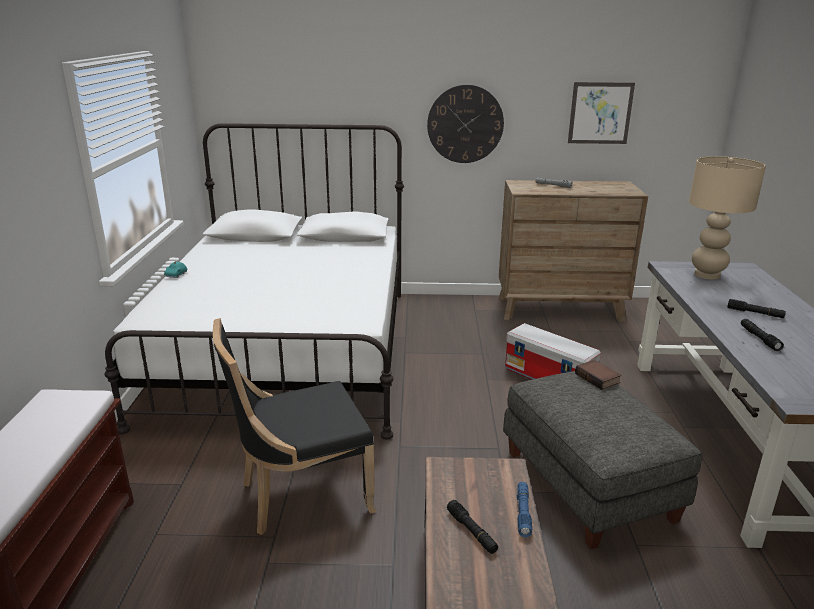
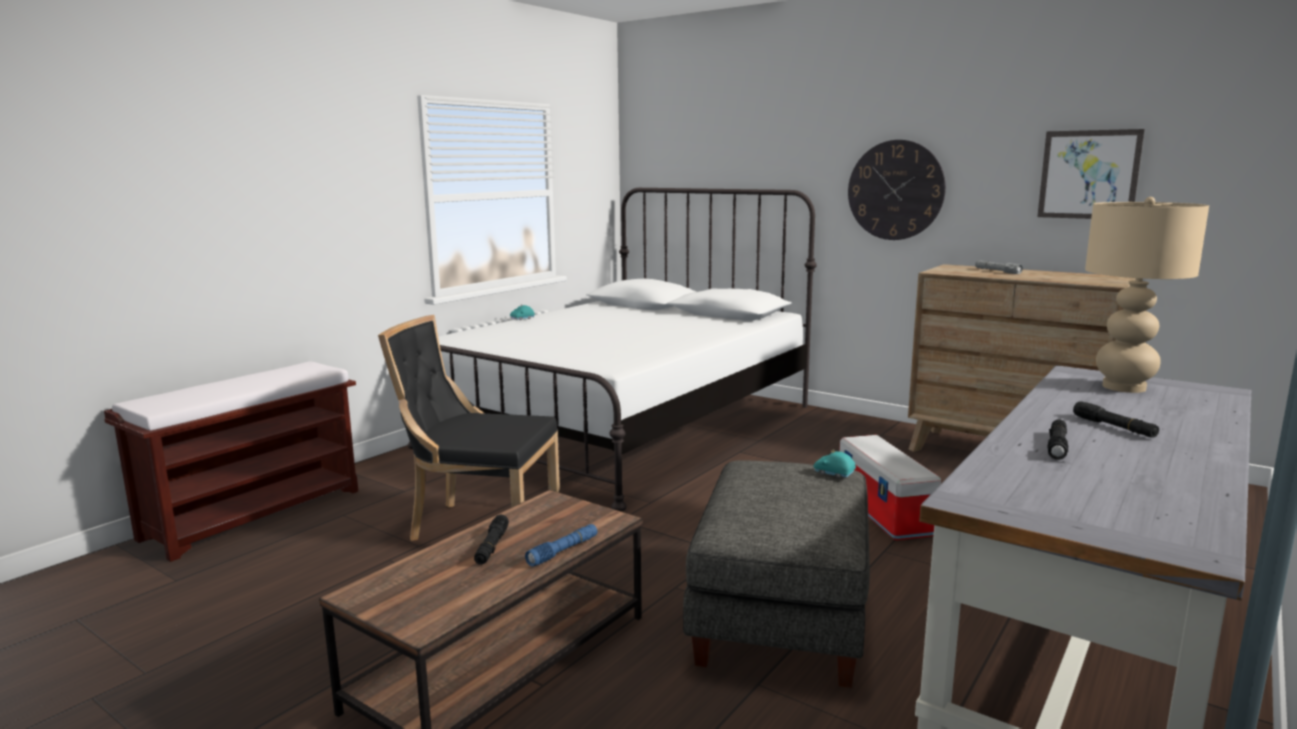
camera: 35 degrees right, 10 degrees down
(598, 378) = (834, 473): book -> turquoise toy car

